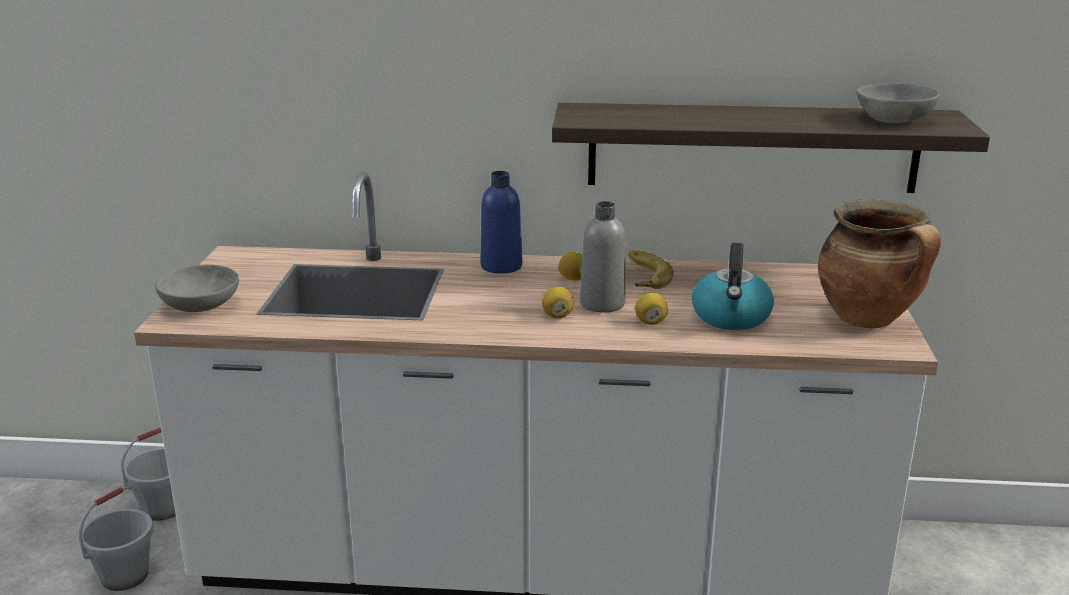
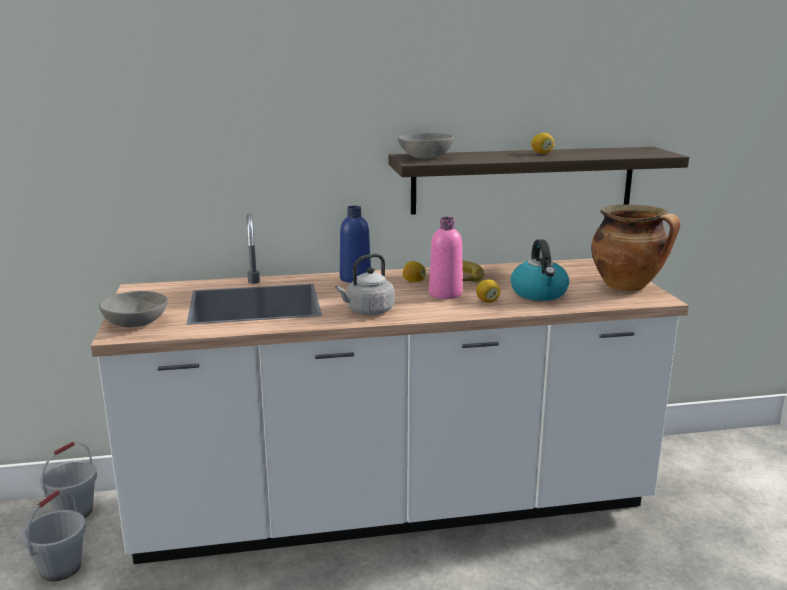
camera: 15 degrees left, 5 degrees down
(484, 320) = (368, 311): none -> grey kettle
(557, 315) = (419, 303): lemon -> lemon (541, 153)
(602, 304) = (445, 294): grey bottle -> pink bottle
(892, 120) = (620, 152): grey bowl -> grey bowl (424, 157)

